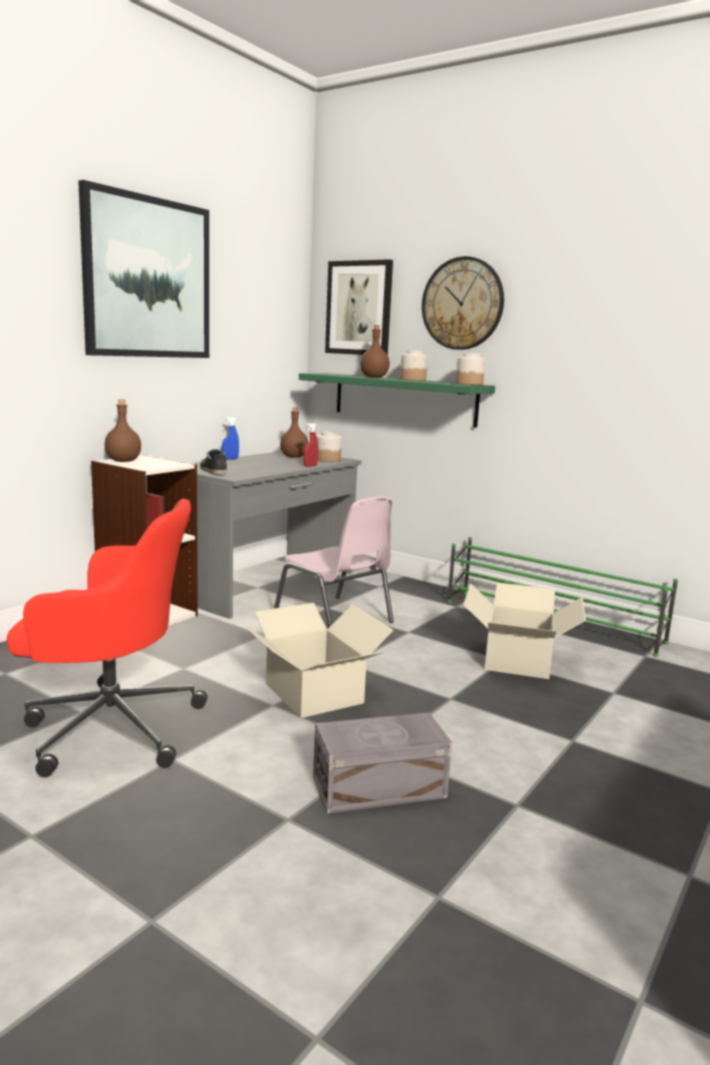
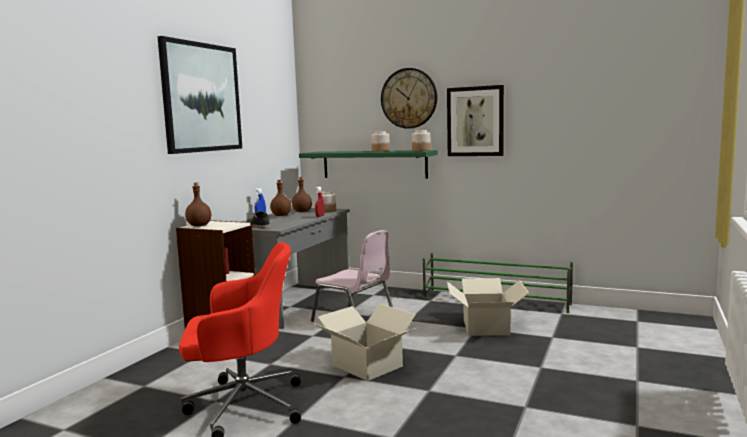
camera: 10 degrees left, 5 degrees down
(359, 308) = (335, 106): picture -> picture (475, 121)
(373, 377) = (353, 151): brown bottle -> brown bottle (281, 215)
(381, 788) = (440, 411): grey storage box -> none

